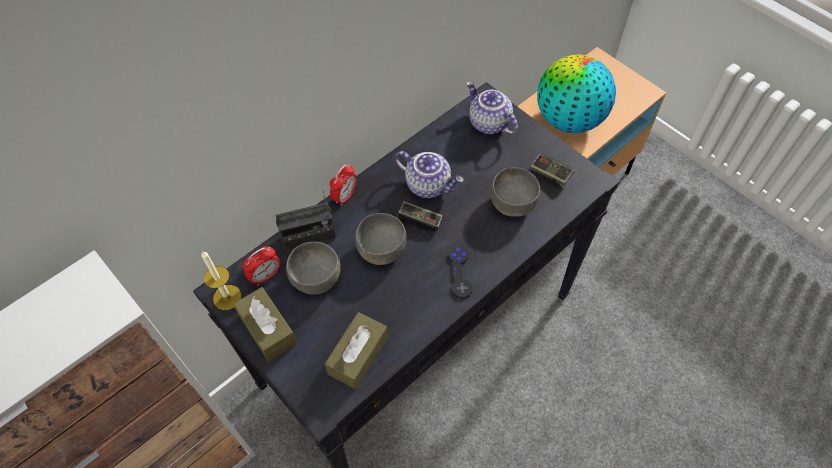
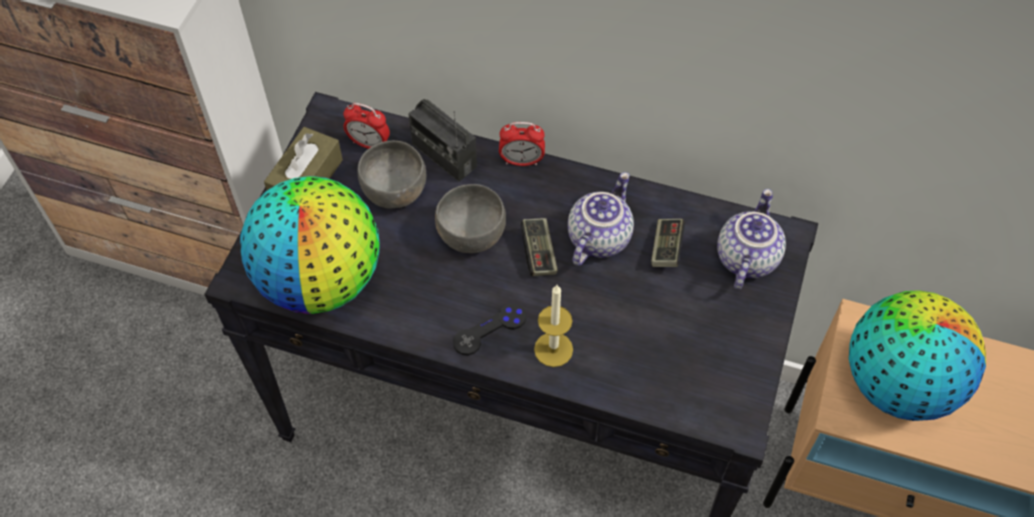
camera: 60 degrees right, 0 degrees up
(227, 297) = (324, 124): candle -> candle (553, 349)
(358, 355) = (321, 279): brown tissue box -> globe
(429, 185) = (597, 237): teapot -> teapot turned 150 degrees counterclockwise
(512, 202) = (633, 342): grey bowl -> none
(550, 174) = (713, 368): game controller -> game controller (666, 248)

